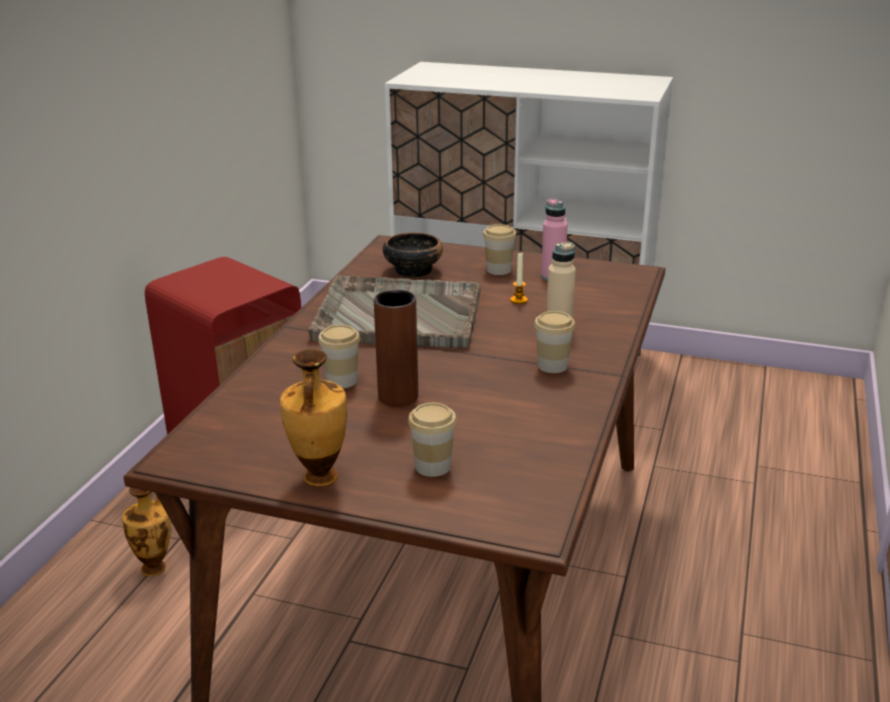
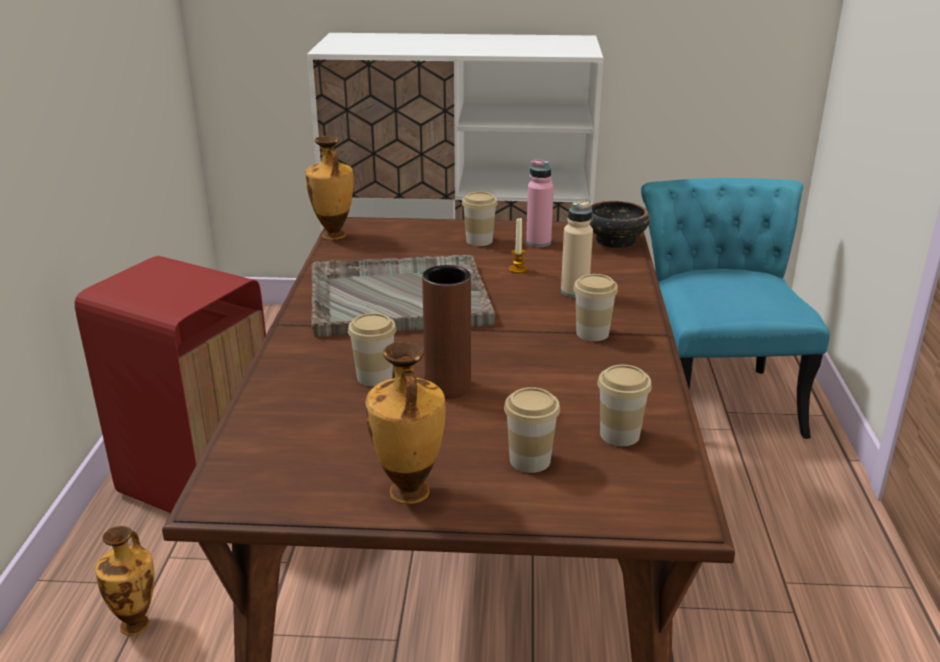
camera: 15 degrees left, 0 degrees up
(371, 253) = (333, 236): none -> vase
(412, 270) = (388, 250): bowl -> bowl (614, 241)
(523, 456) = (619, 435): none -> cup
(752, 446) = (715, 394): none -> turquoise chair

